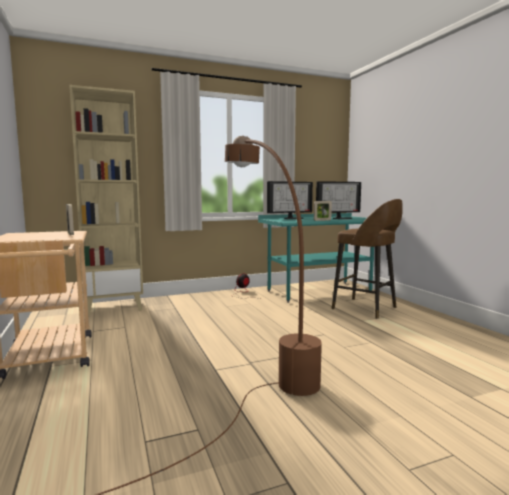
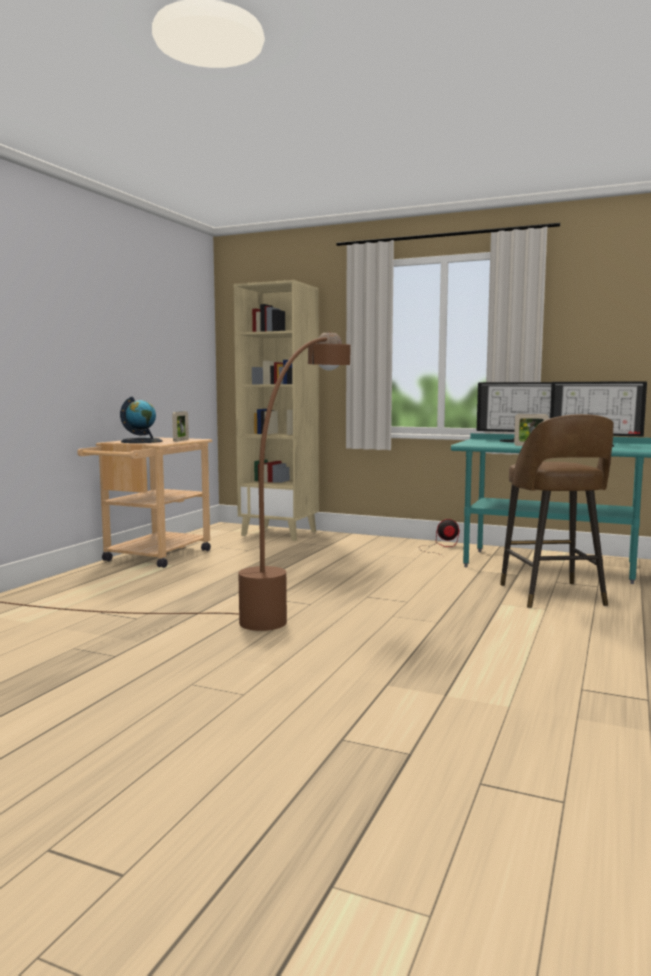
camera: 45 degrees right, 0 degrees up
(41, 237) = (141, 441): none -> globe

